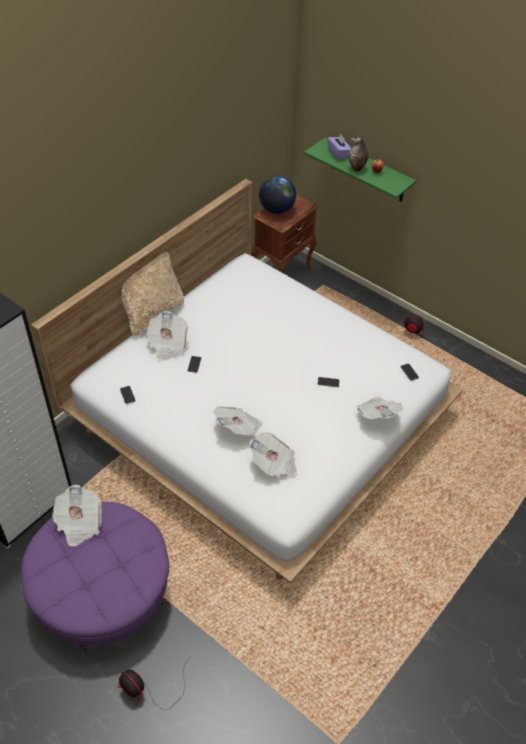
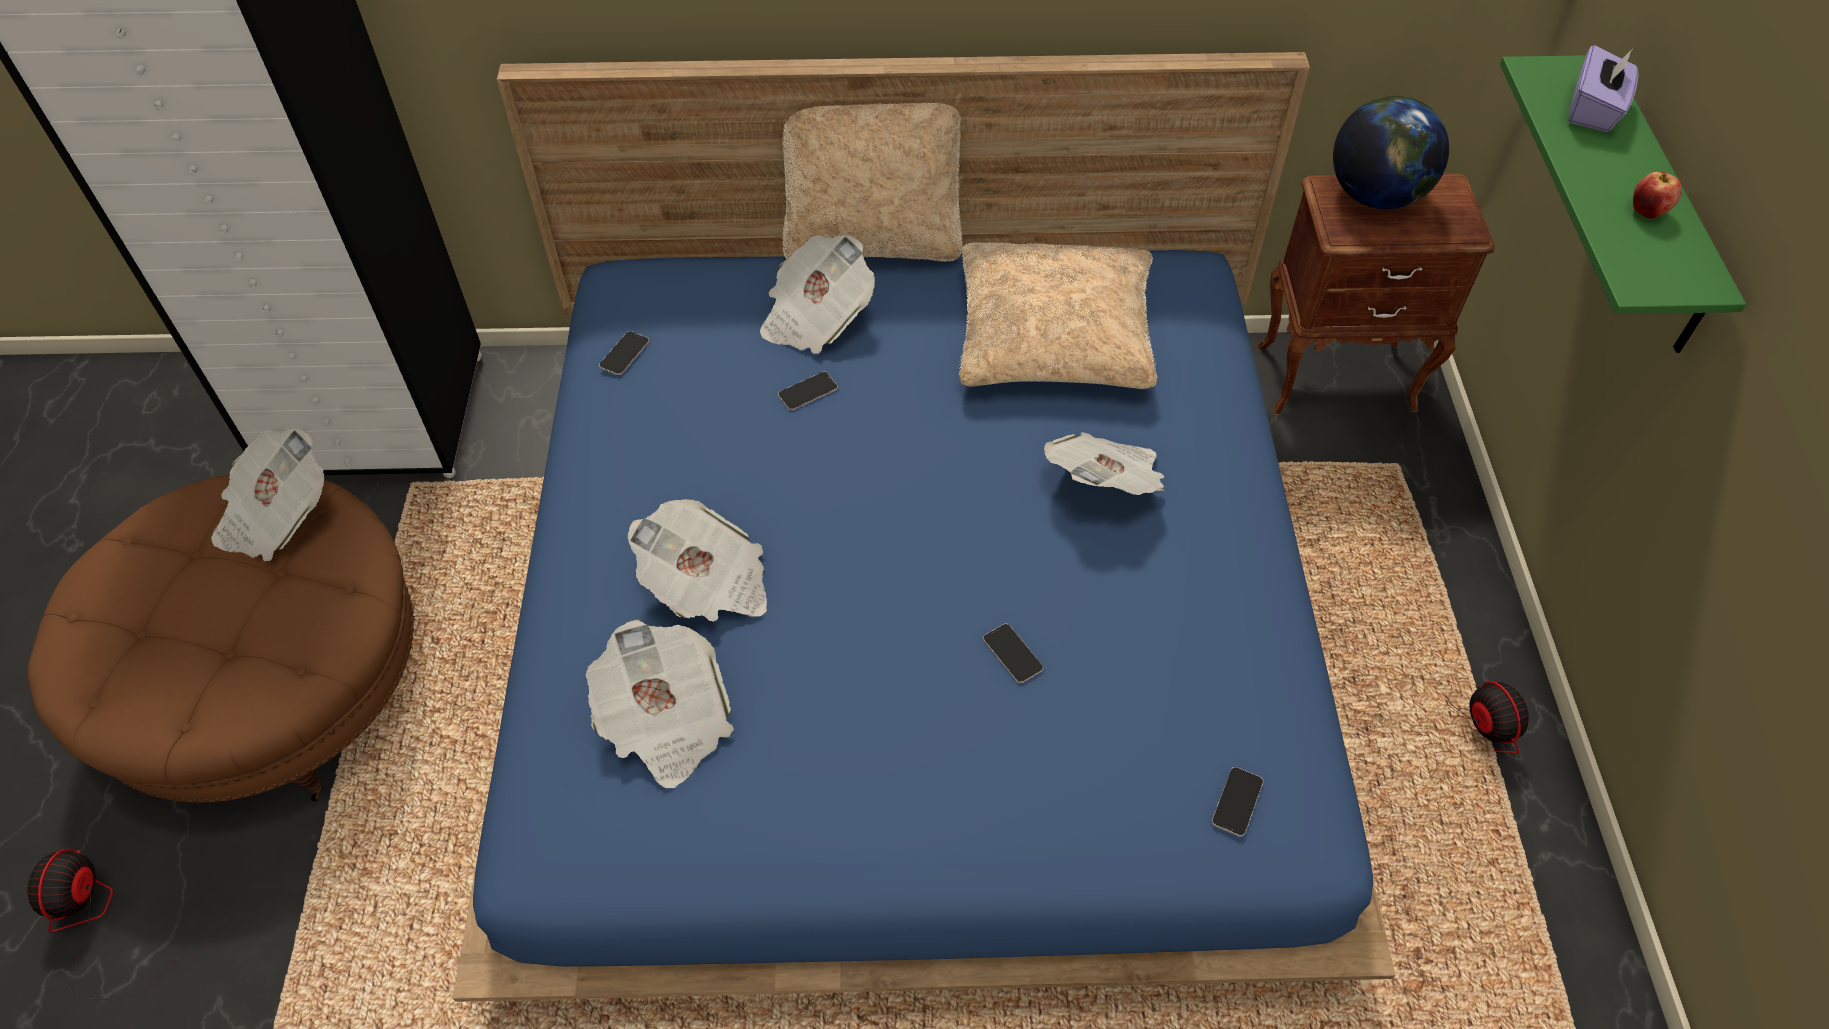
camera: 50 degrees right, 5 degrees up
(102, 592) = (274, 686): purple ottoman -> brown ottoman
(237, 303) = (1055, 336): none -> beige pillow
(261, 419) = (915, 629): white bed -> blue bed
(357, 169) = (1594, 174): vase -> none
(377, 415) = (1019, 829): newspaper -> newspaper (1106, 483)

